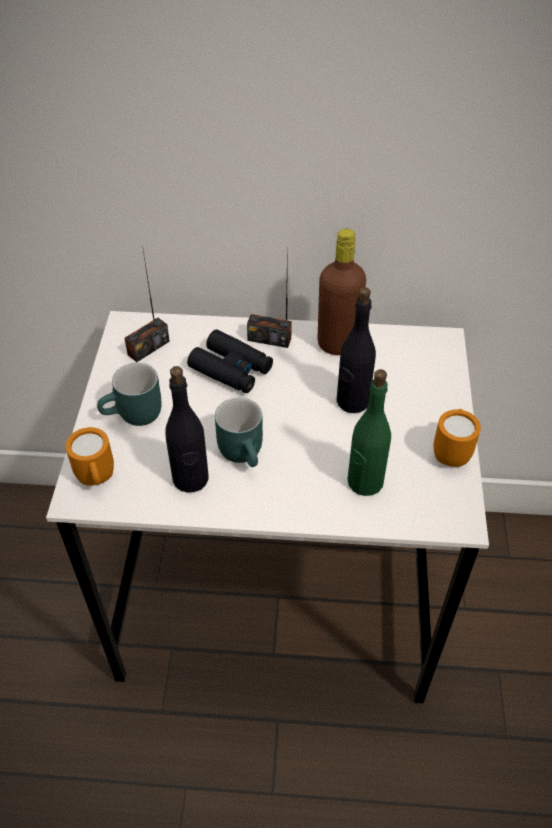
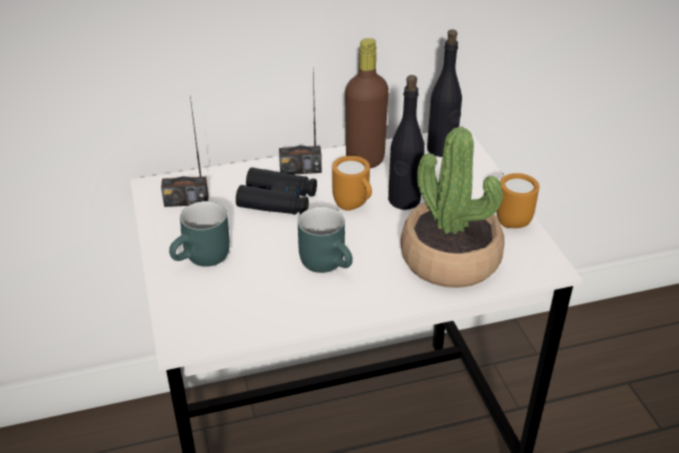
camera: 20 degrees left, 10 degrees down
(97, 480) = (195, 321): orange mug -> orange mug (354, 207)
(148, 348) = (186, 201): radio -> radio turned 60 degrees clockwise
(190, 479) = (288, 296): black bottle -> black bottle (442, 149)
(364, 482) = (450, 259): green bottle -> potted plant

